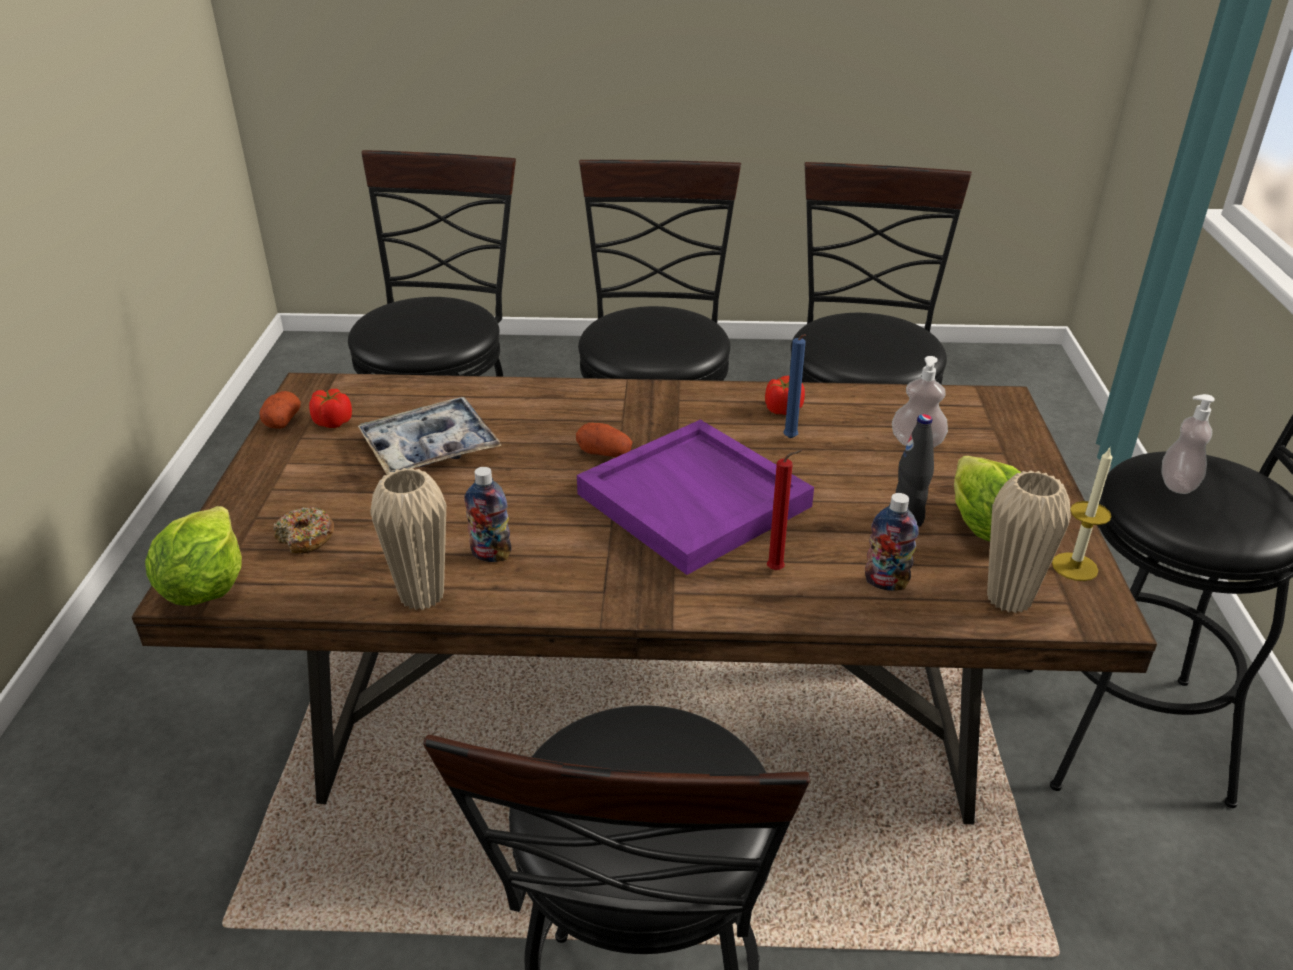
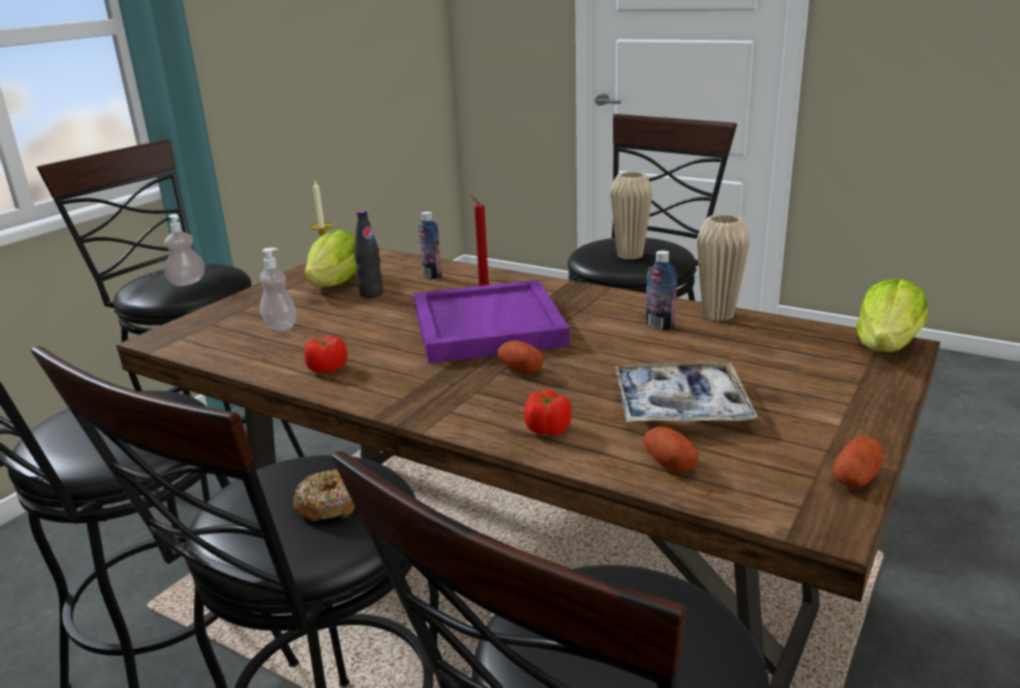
camera: 150 degrees left, 10 degrees down
(306, 538) = (808, 360): donut -> donut (328, 505)
(333, 422) = (788, 460): tomato -> tomato (548, 429)
(424, 400) = (669, 463): none -> potato
(791, 439) = (361, 347): blue candle -> none
(1009, 599) = (383, 261): beige vase -> beige vase (630, 255)

